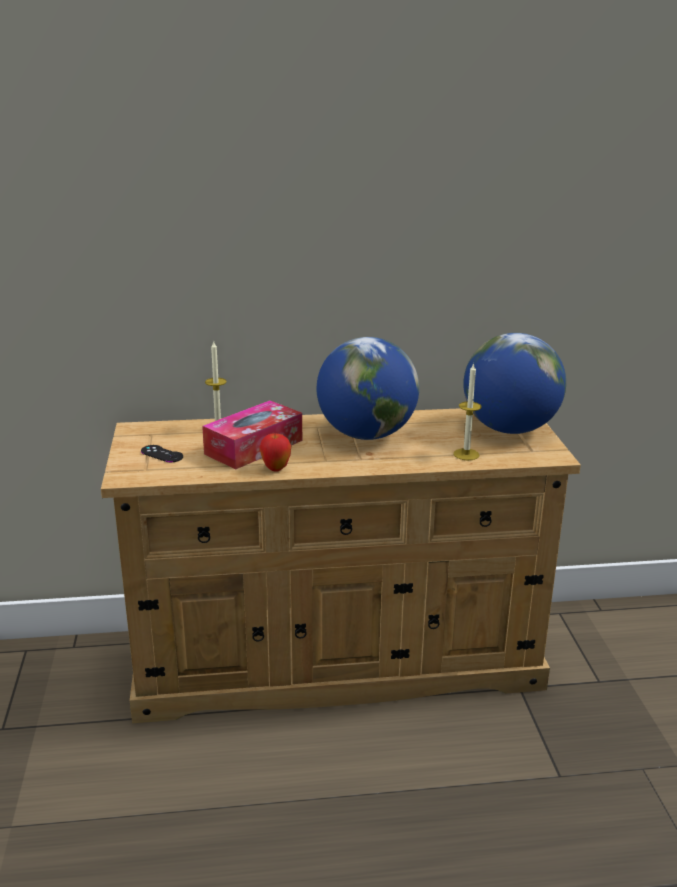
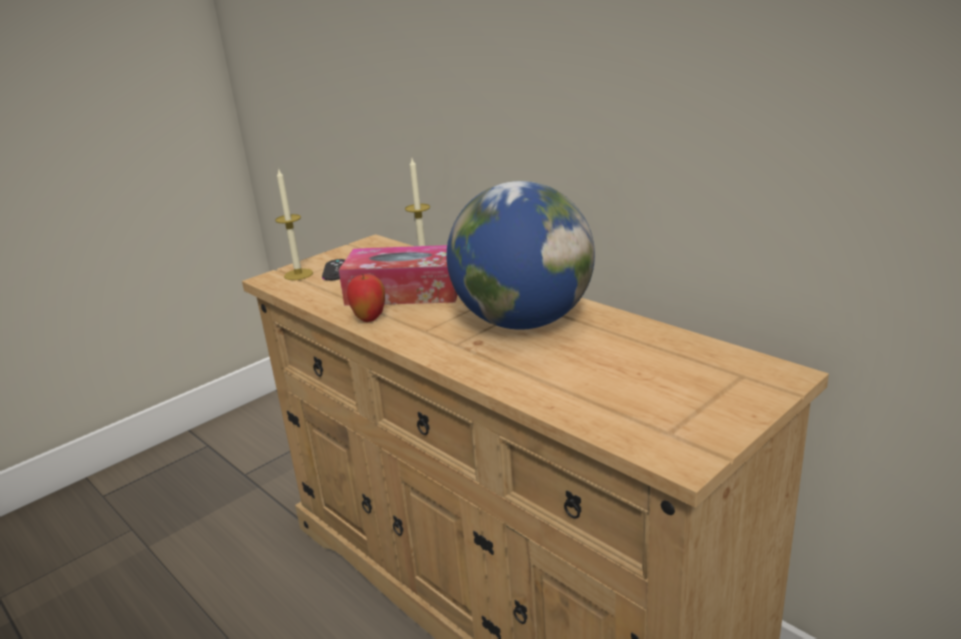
camera: 55 degrees right, 0 degrees up
(466, 454) = (571, 393): candle -> candle (298, 274)
(509, 429) = (709, 390): globe -> none

